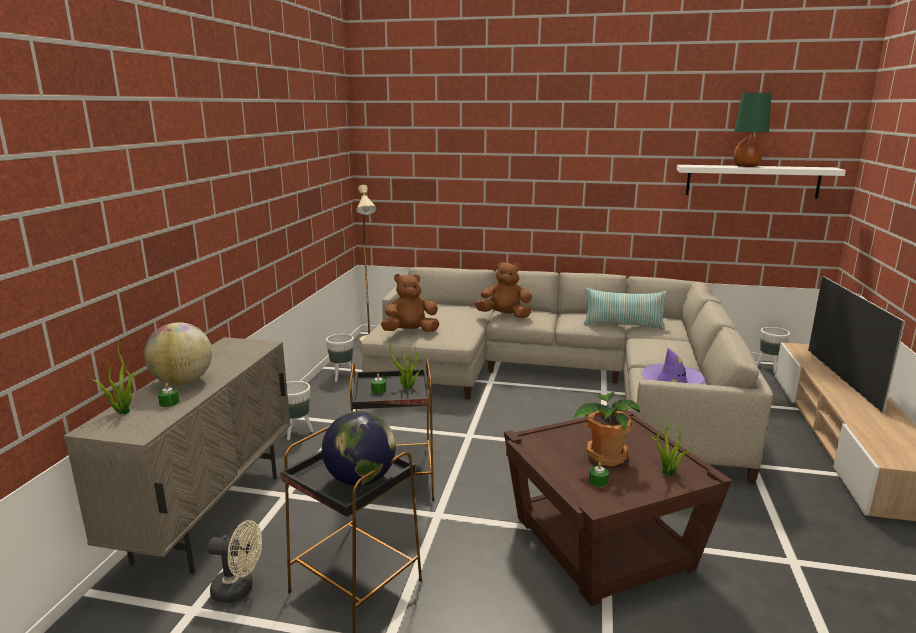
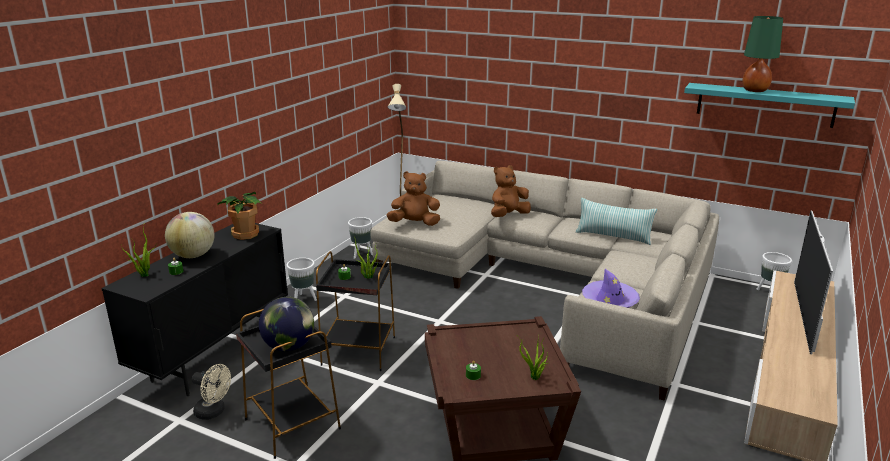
camera: 15 degrees right, 5 degrees up
(211, 516) = (215, 357): beige cabinet -> black cabinet
(504, 316) = (508, 215): brown plush toy -> brown plush toy turned 60 degrees counterclockwise
(604, 456) = (494, 356): potted plant -> potted plant (245, 234)
(752, 181) = (765, 104): white shelf -> turquoise shelf

